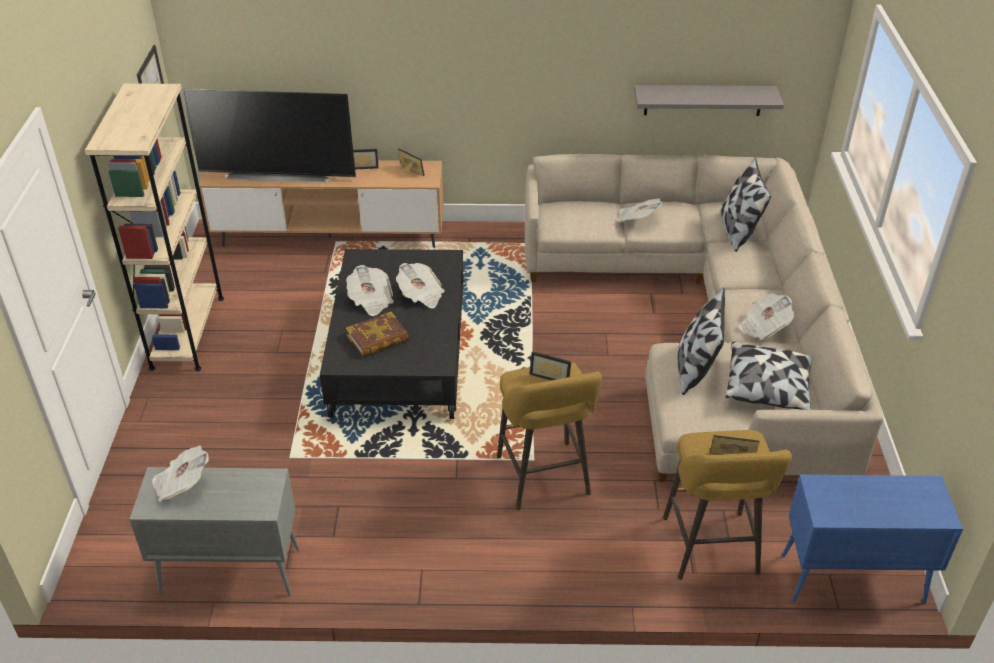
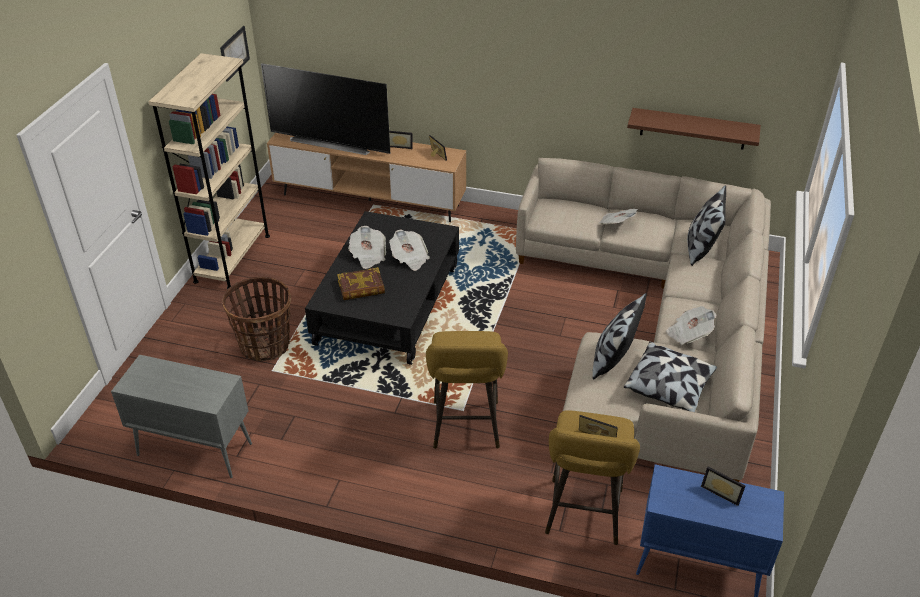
camera: 15 degrees right, 0 degrees up
(182, 484) = (158, 372): newspaper -> none
(269, 429) = (265, 345): none -> basket
(551, 375) = (473, 340): picture frame -> picture frame (722, 491)
(703, 100) = (693, 129): grey shelf -> brown shelf

